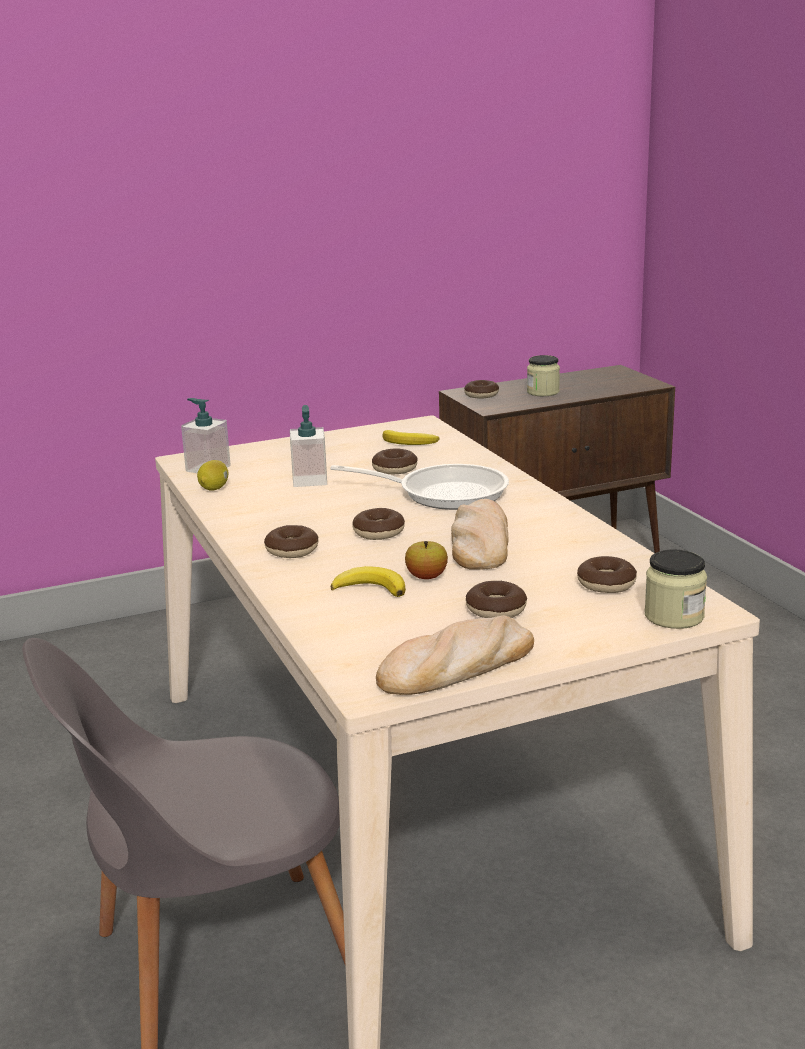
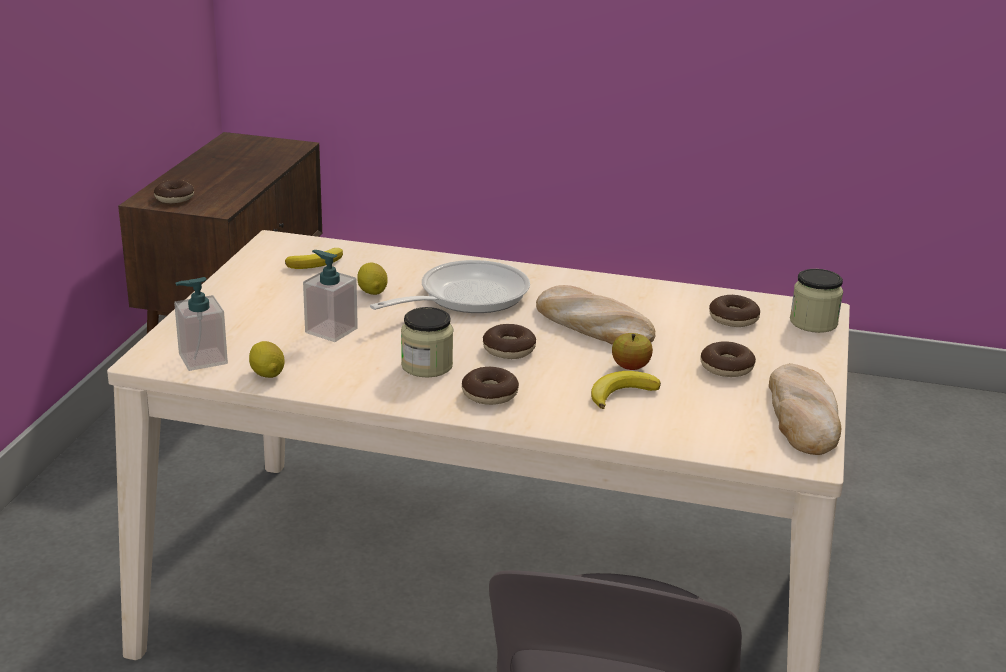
camera: 55 degrees left, 5 degrees up
(395, 469) = (372, 292): donut -> lemon
(543, 392) = (224, 179): jar -> jar (427, 366)

